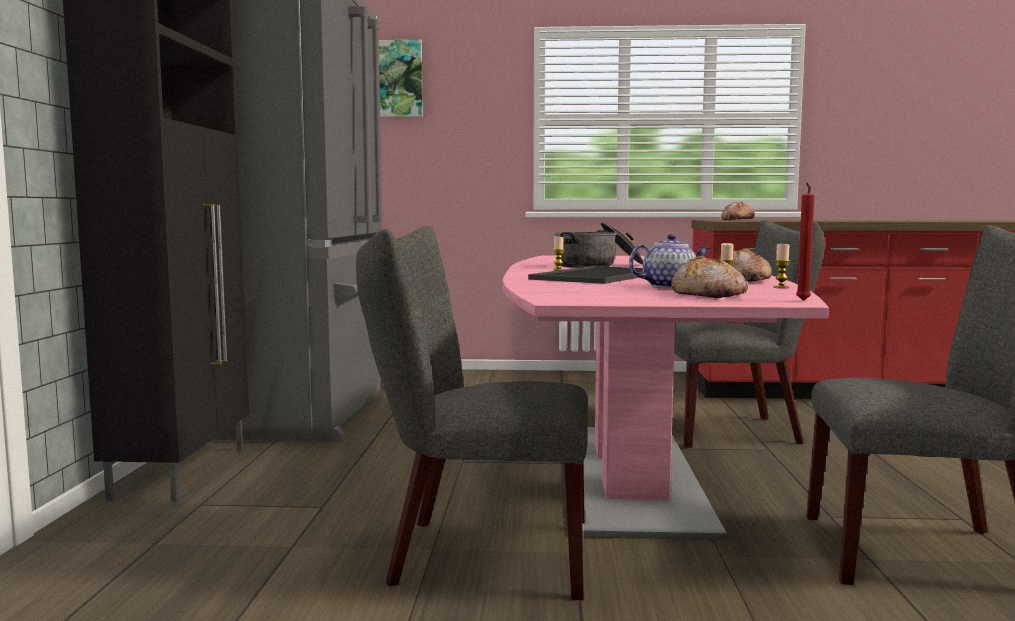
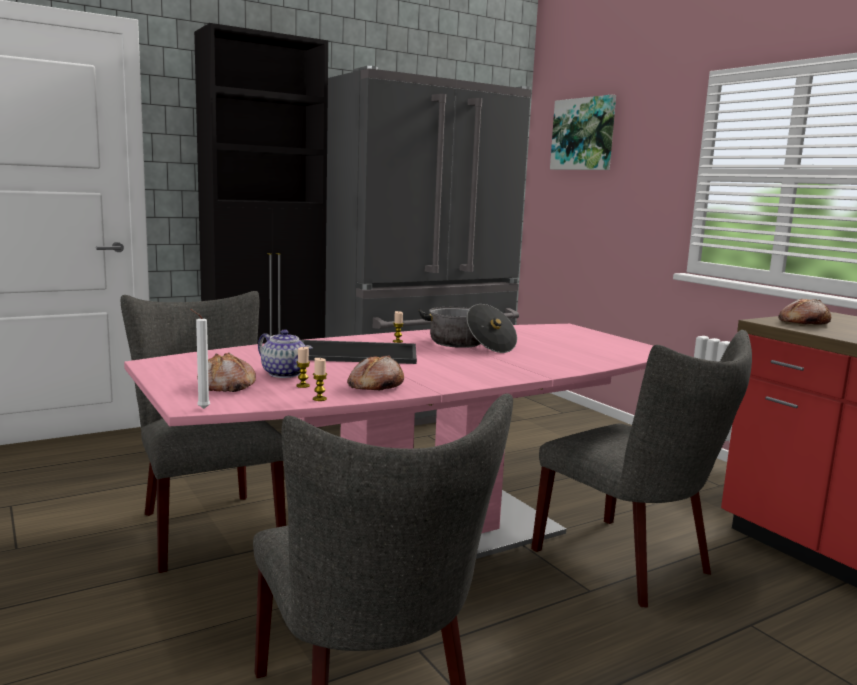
camera: 55 degrees right, 5 degrees up
(802, 301) = (201, 408): red candle -> white candle

